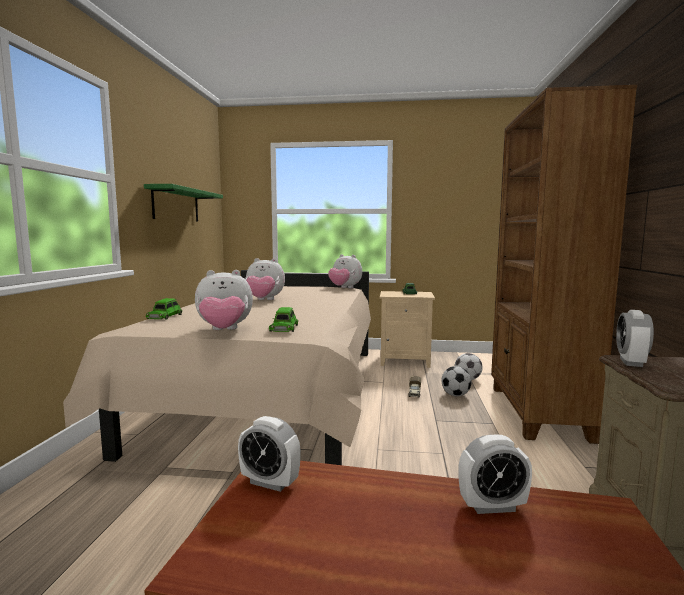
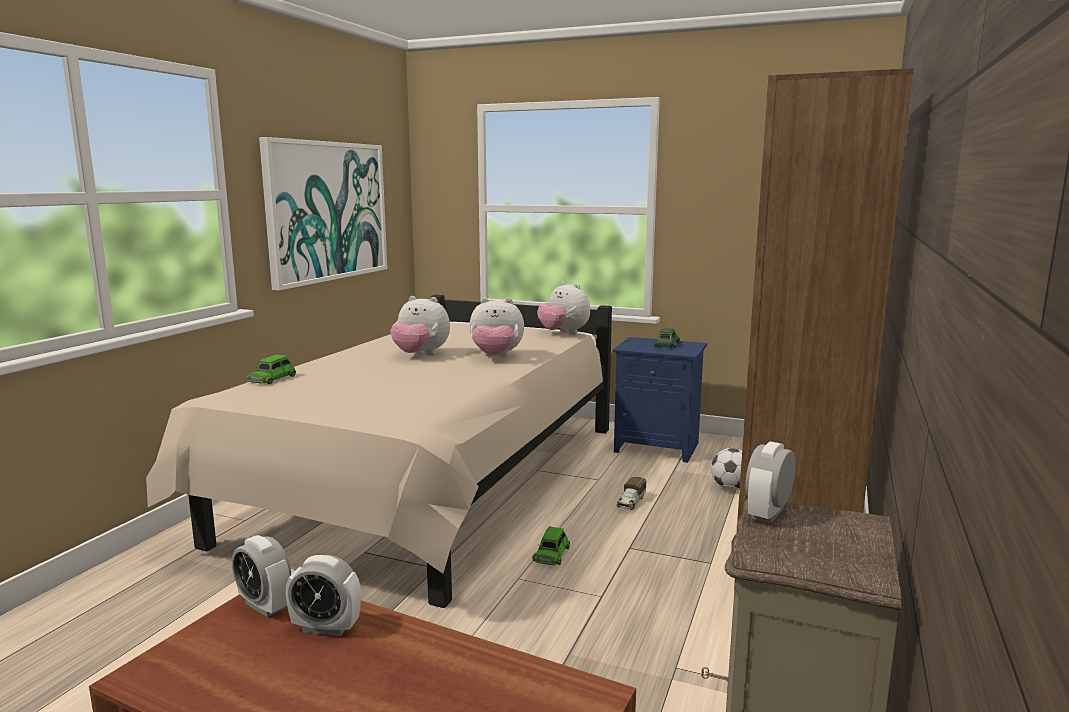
camera: 15 degrees right, 5 degrees up
(176, 205) = (327, 211): green shelf -> picture
(224, 330) = (316, 409): plush toy -> plush toy (496, 357)
(284, 328) = (389, 411): green toy car -> green toy car (551, 554)
(405, 361) = (658, 447): beige nightstand -> blue nightstand
(456, 395) = (690, 512): football -> none
(492, 506) = (465, 669): alarm clock -> alarm clock (326, 628)

